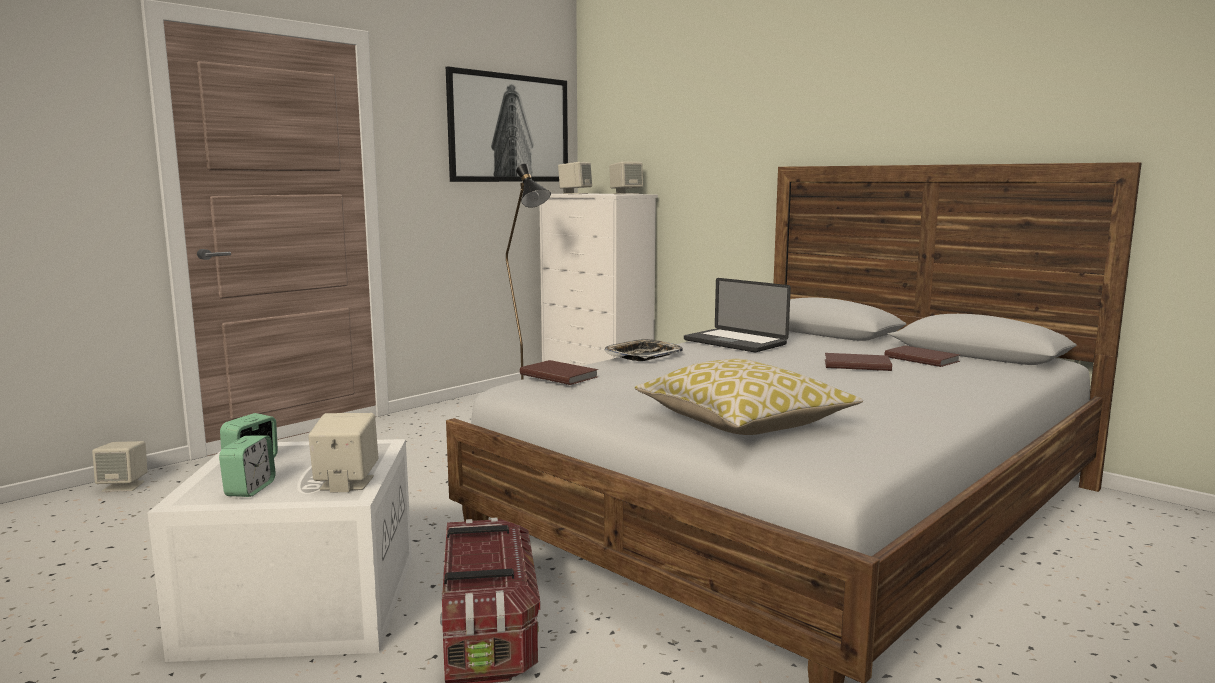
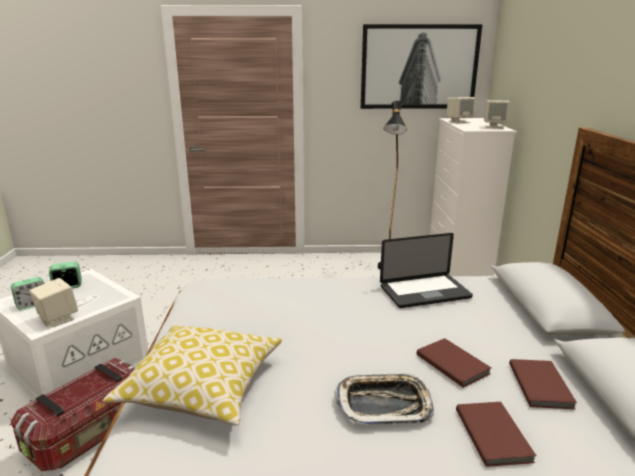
camera: 45 degrees right, 10 degrees up
(124, 486) = (146, 261): beige speaker -> none
(559, 375) = (229, 286): brown book -> brown book (494, 434)
(643, 356) = (327, 284): tray -> tray (384, 404)
(734, 342) = (425, 292): laptop -> laptop turned 105 degrees counterclockwise

